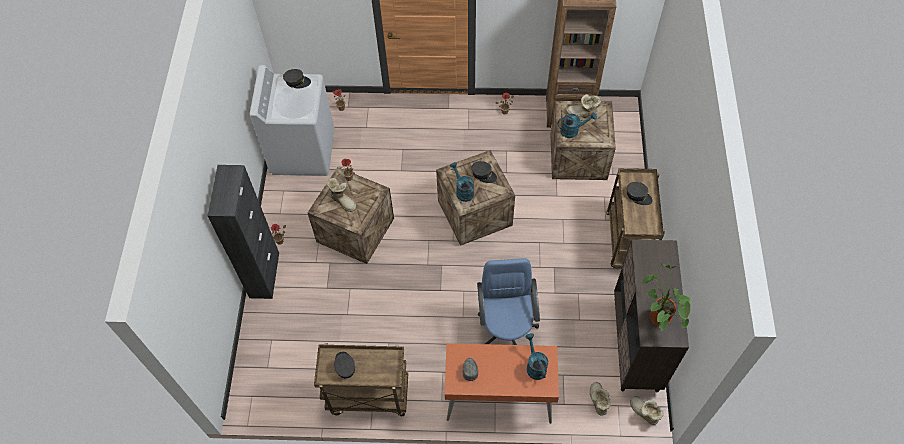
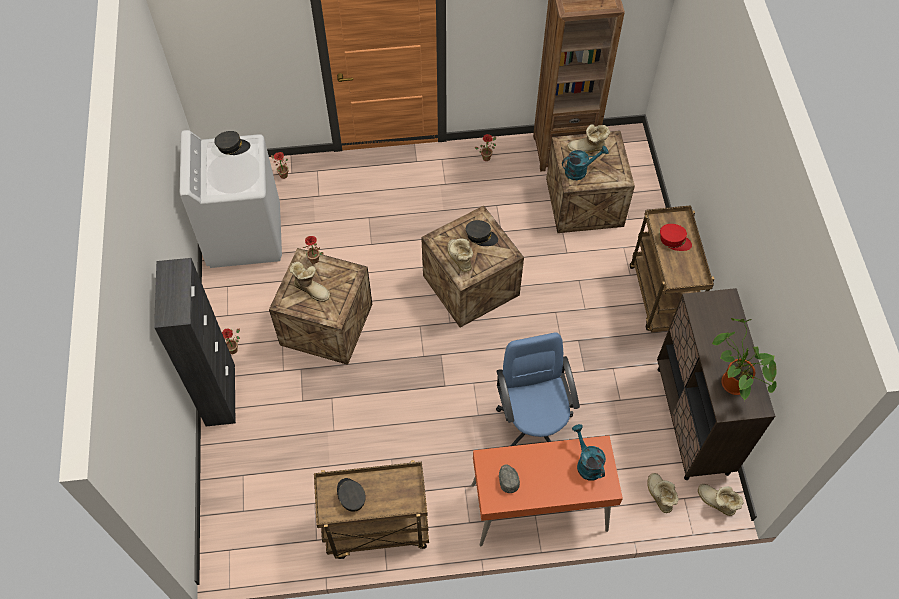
camera: 10 degrees left, 0 degrees up
(463, 191) = (459, 259): turquoise watering can -> boot
(638, 196) = (674, 240): grey cap -> red cap

